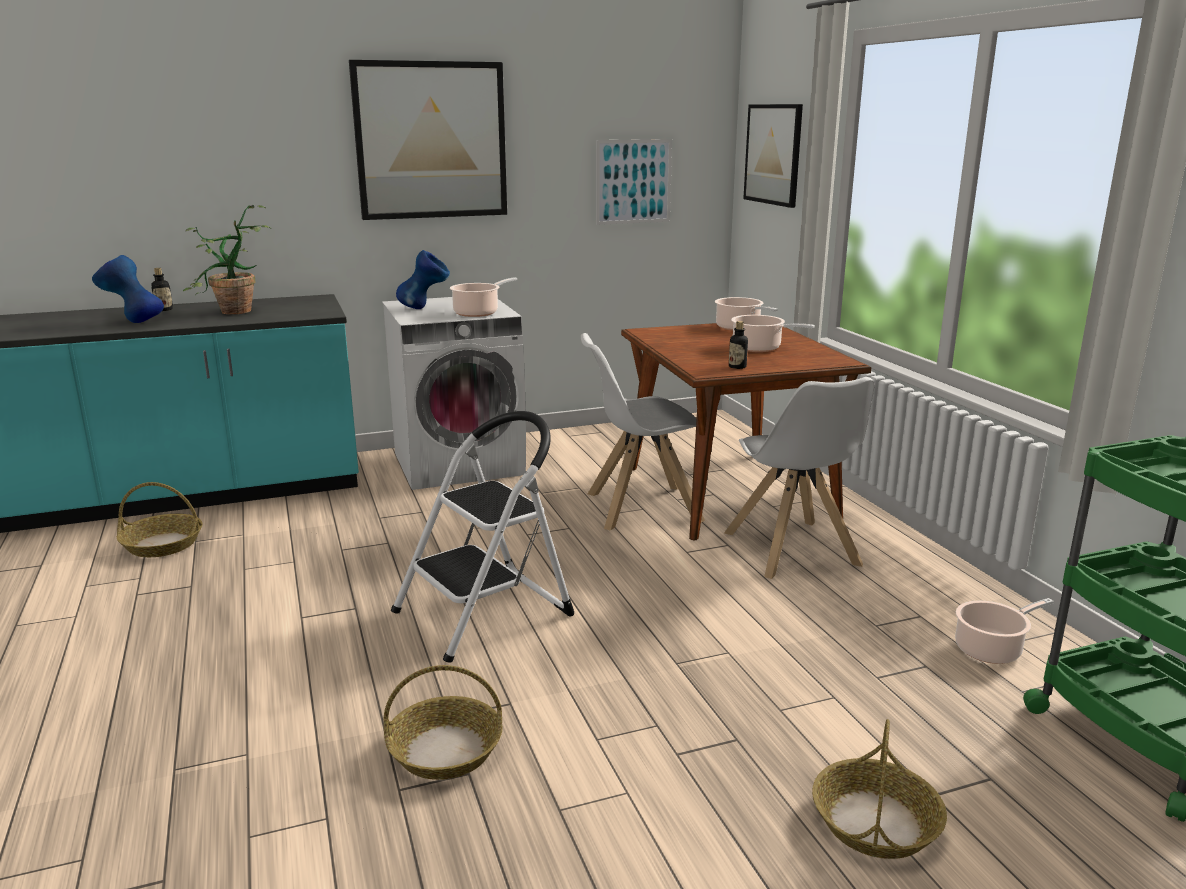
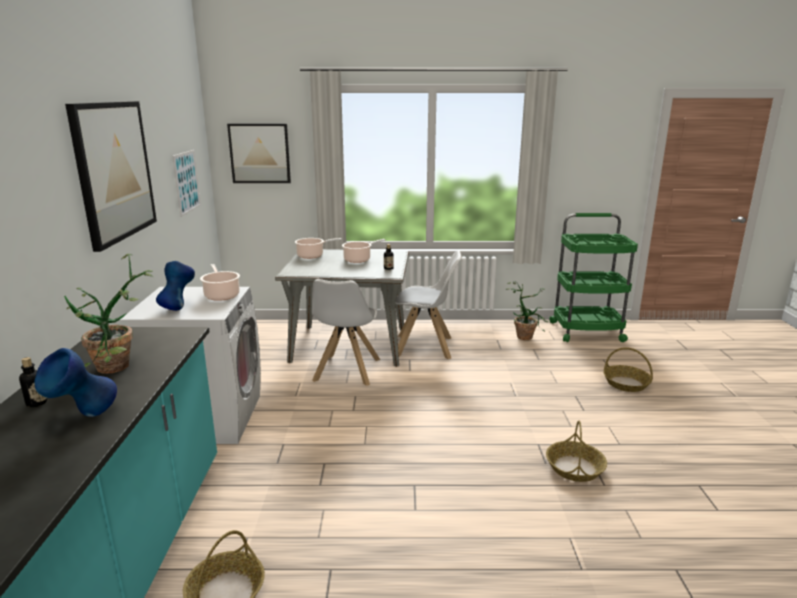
camera: 70 degrees left, 0 degrees up
(488, 613) = (445, 437): step ladder -> none
(729, 493) = (350, 345): brown dining table -> grey dining table
(991, 649) = (525, 335): cooking pot -> potted plant

